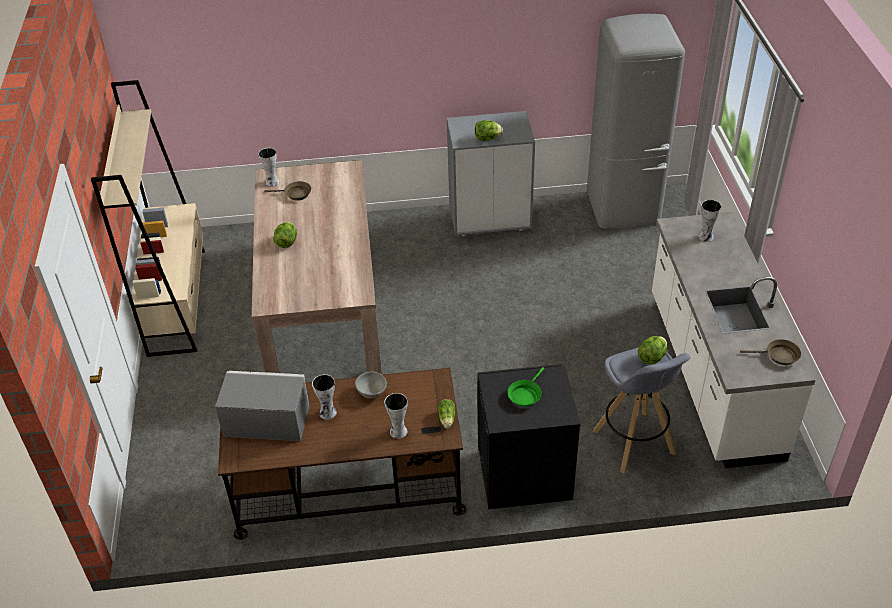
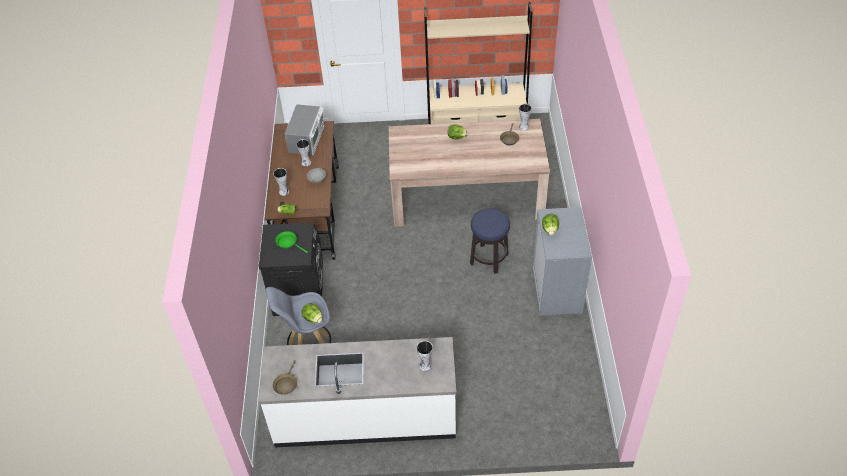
camera: 95 degrees right, 5 degrees up
(440, 278) = (489, 259): none -> stool
(624, 209) = (573, 390): grey fridge -> none

